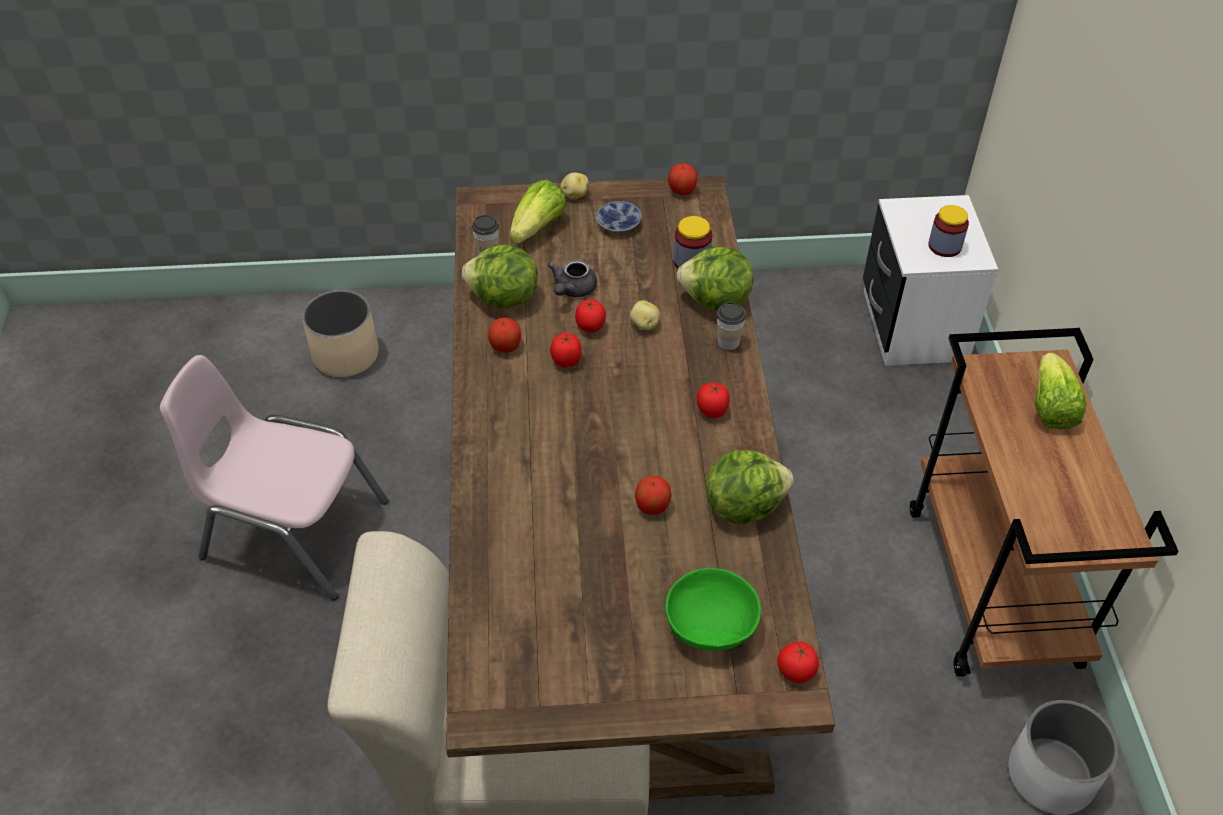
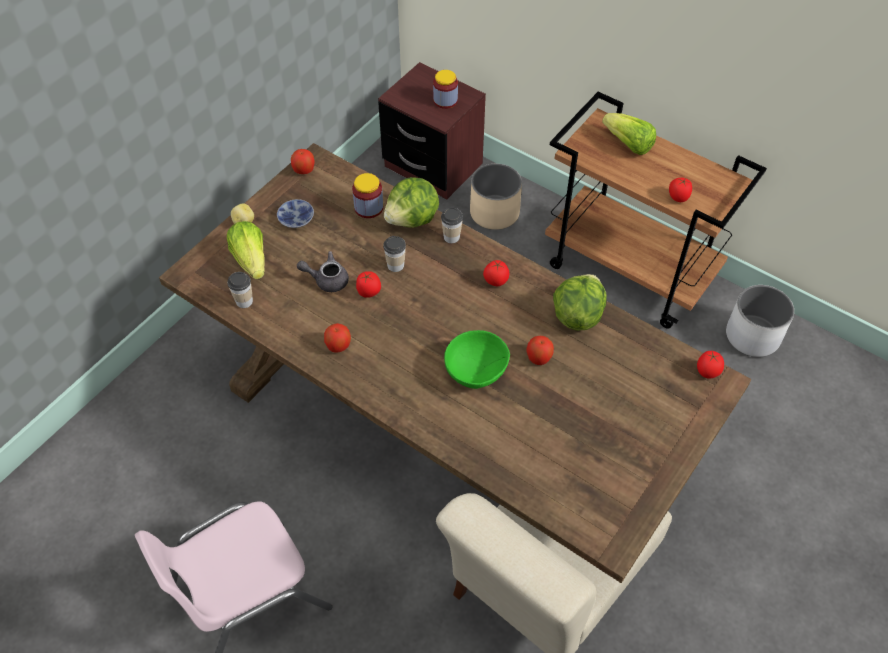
camera: 50 degrees left, 5 degrees up
(346, 355) = (126, 466): beige planter -> beige planter (494, 212)
(503, 298) = (294, 319): lettuce -> none
(566, 361) = (384, 322): tomato -> tomato (678, 197)
(572, 290) = (327, 280): grey teapot -> grey teapot turned 120 degrees clockwise
(644, 325) = (395, 265): potato -> cup
(711, 627) = (647, 389): green bowl -> green bowl (476, 371)
(913, 326) = (433, 165): white nightstand -> brown nightstand

